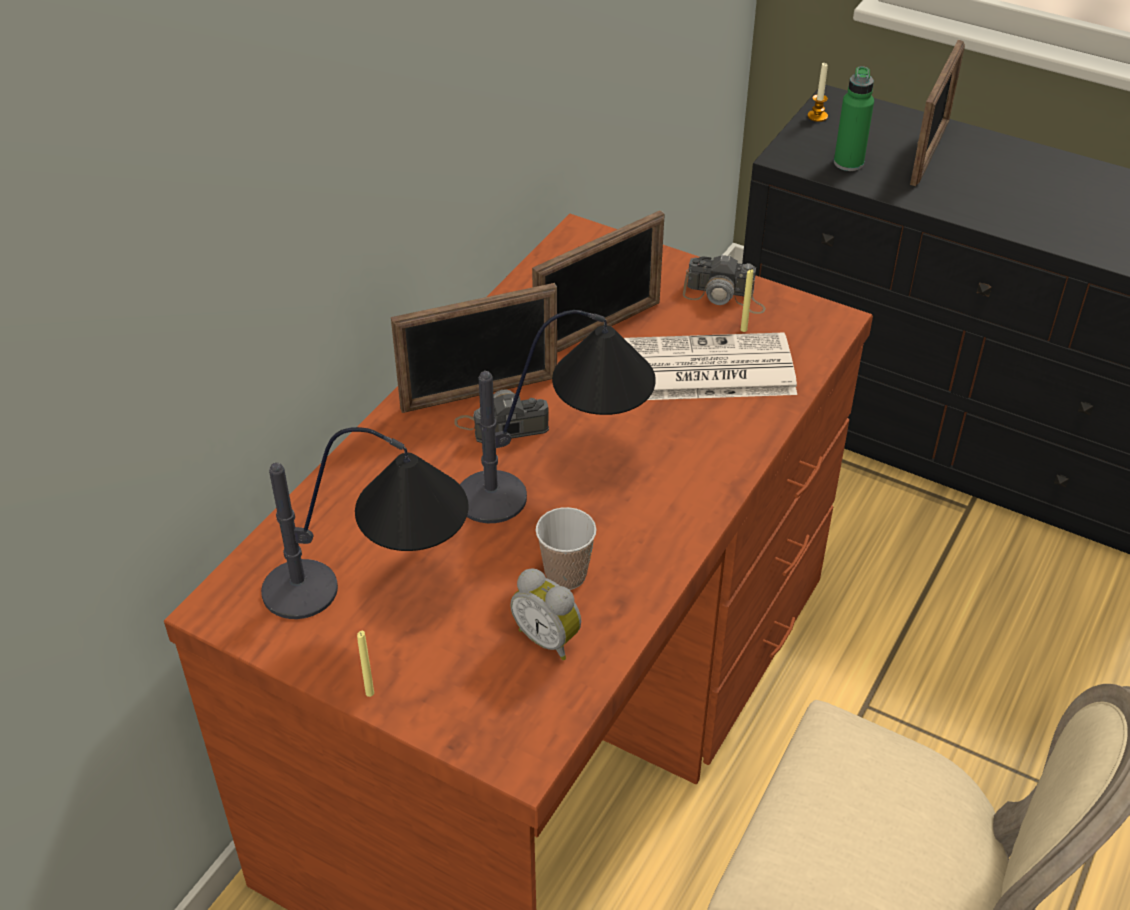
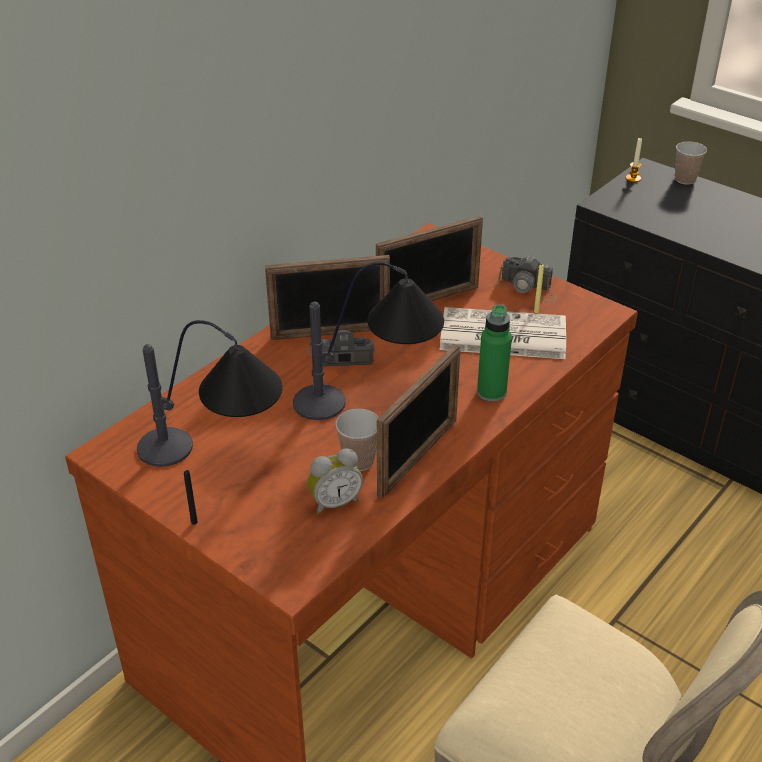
camera: 10 degrees right, 5 degrees down
(370, 693) = (194, 522): yellow candle -> black candle
(549, 638) = (334, 502): alarm clock -> alarm clock turned 75 degrees counterclockwise
(848, 163) = (649, 211): green bottle -> green bottle (491, 392)
(884, 111) = (685, 179): none -> cup
(929, 152) = (713, 210): picture frame -> picture frame (418, 457)

